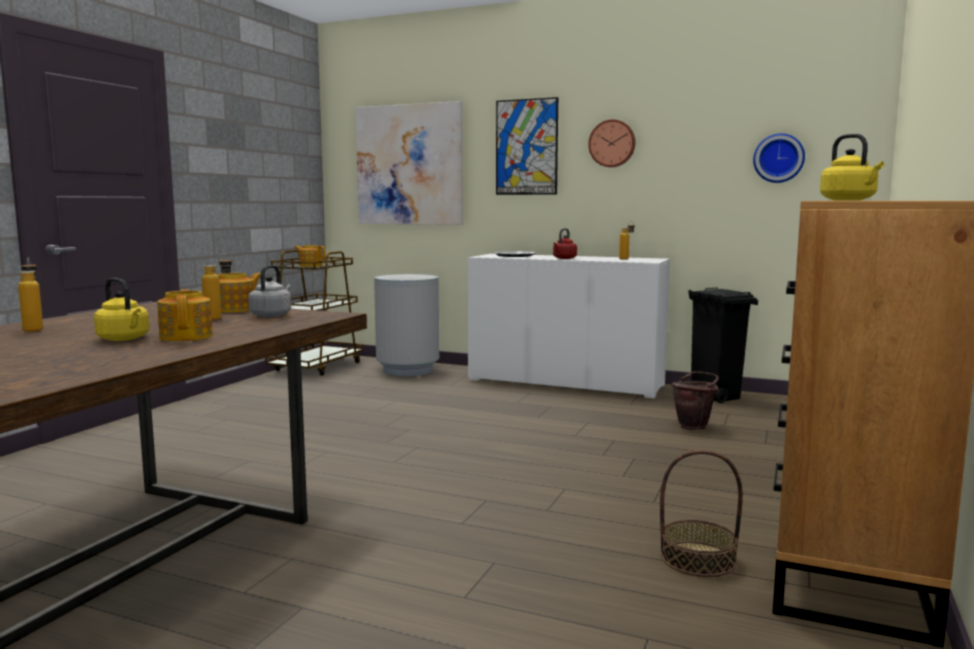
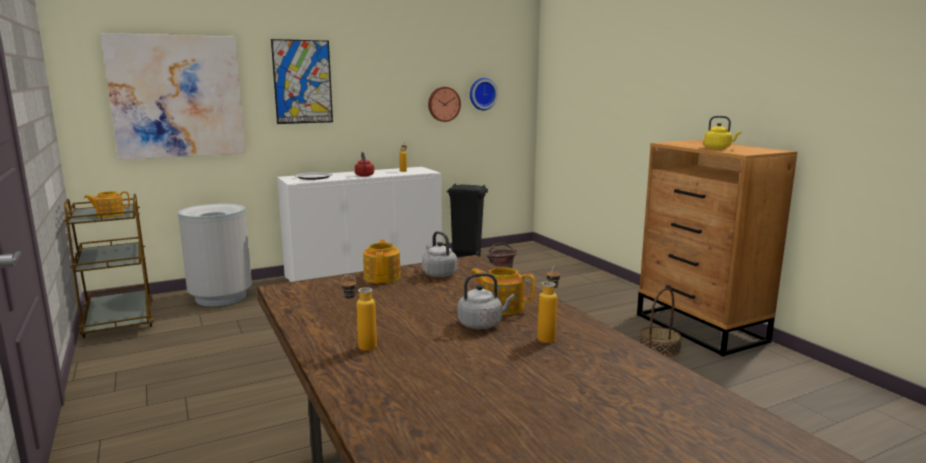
camera: 50 degrees left, 5 degrees up
(124, 339) = (482, 324): yellow kettle -> grey kettle
(220, 318) = (425, 287): bottle -> bottle (548, 337)
(612, 143) = (374, 81): wall clock -> wall clock (443, 104)

